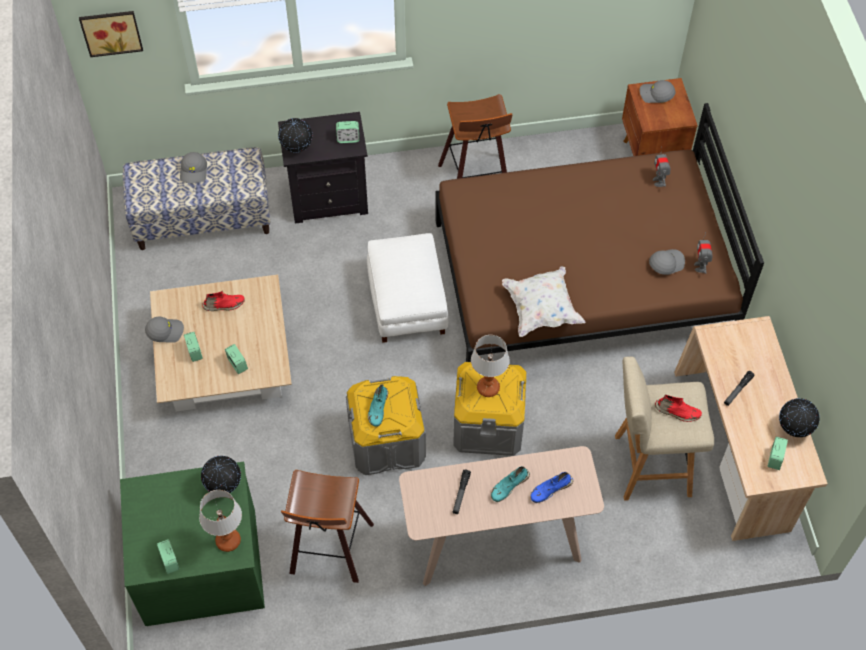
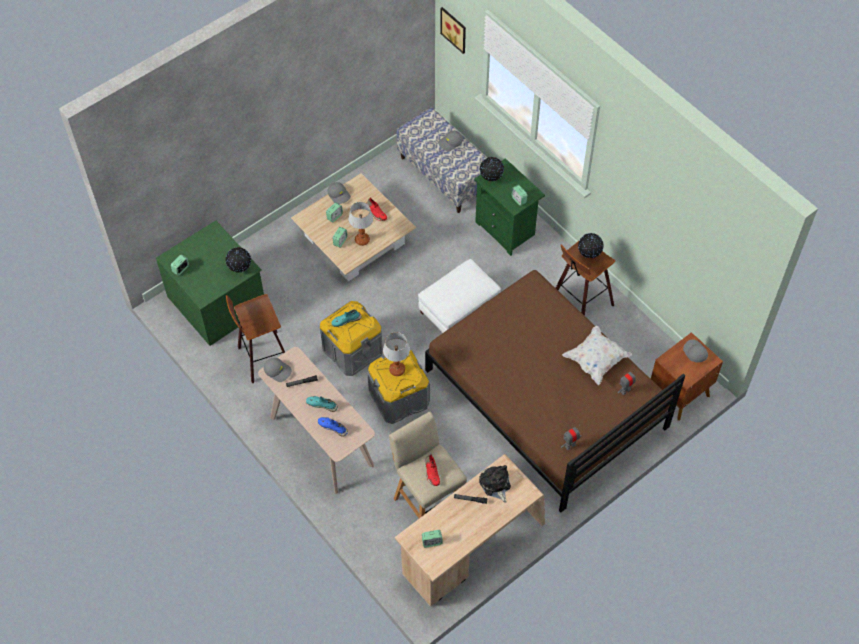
camera: 60 degrees right, 0 degrees up
(228, 540) = (208, 288): table lamp -> table lamp (362, 240)
(329, 199) = (507, 229): black nightstand -> green nightstand
(541, 309) = (472, 370): white pillow -> white pillow (595, 360)
(666, 263) = (558, 423): grey cap -> grey cap (278, 371)
(731, 355) = (495, 485): none -> plush toy
(793, 429) = (461, 544): globe -> globe (589, 255)

